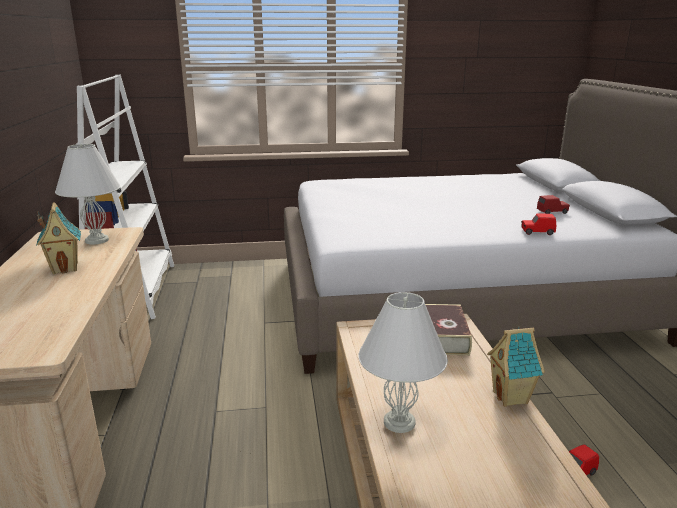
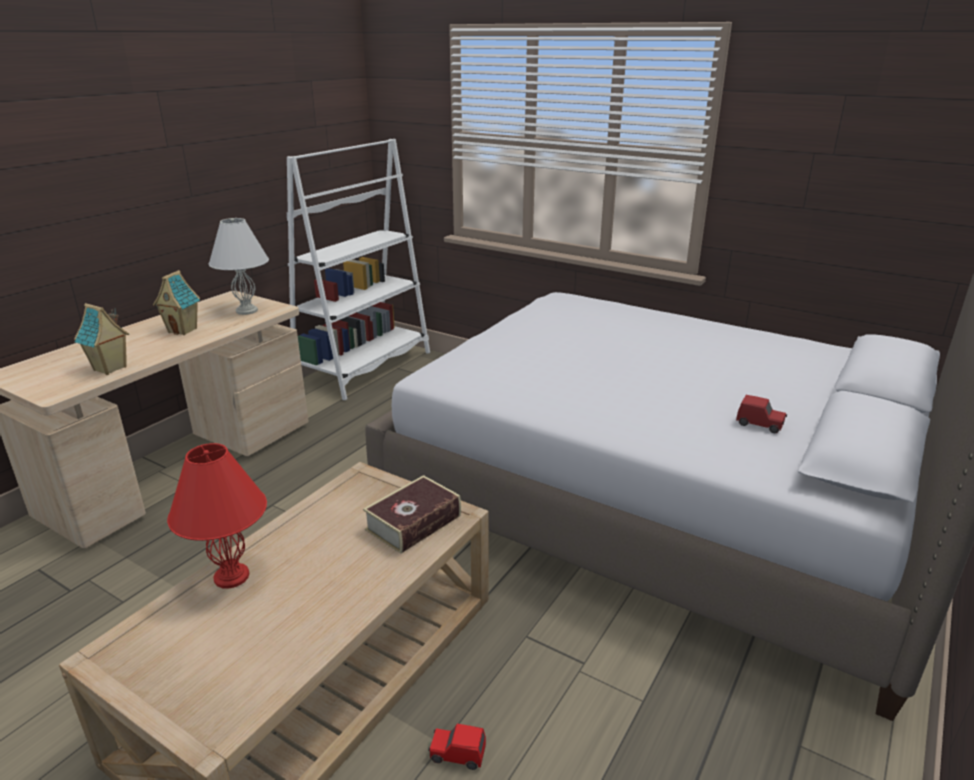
camera: 40 degrees right, 5 degrees up
(399, 422) = (232, 576): white table lamp -> red table lamp
(511, 397) = (351, 614): toy house -> toy house (110, 369)
(537, 232) = (664, 444): red toy car -> none

